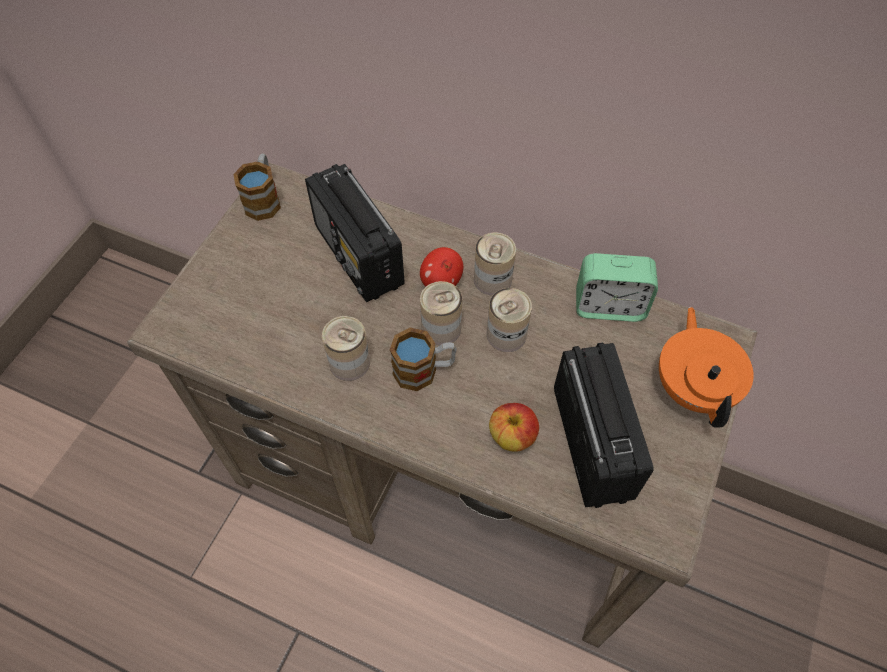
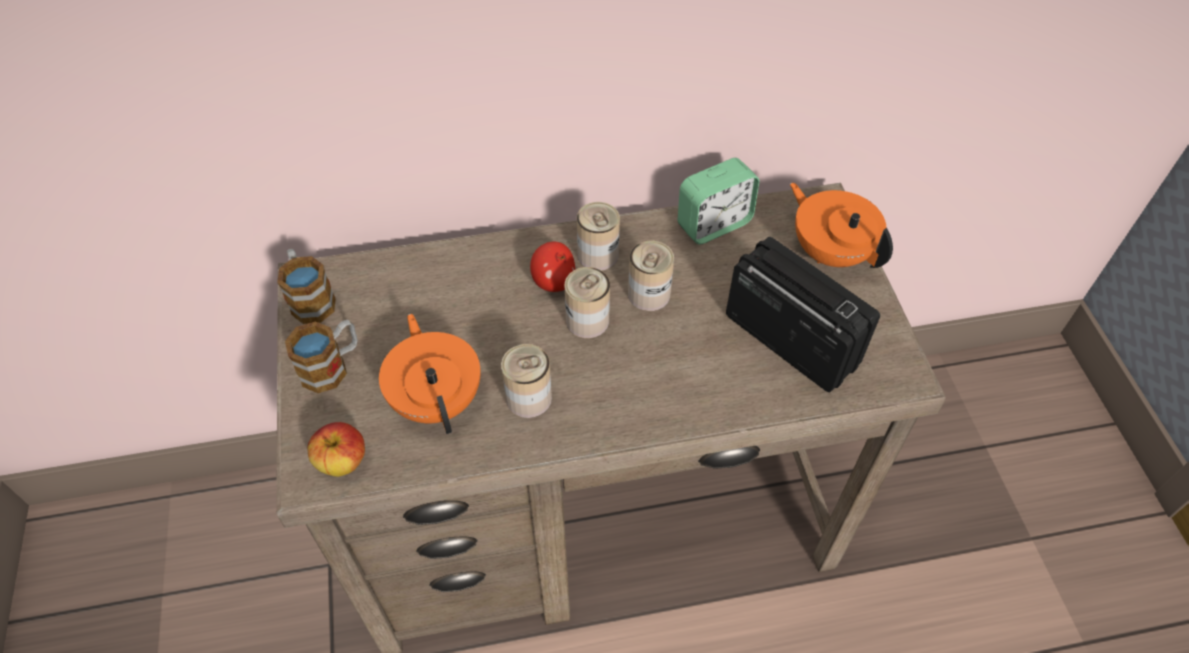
camera: 35 degrees left, 5 degrees down
(287, 324) = (437, 399): none -> orange teapot
(359, 256) = (456, 300): radio -> none
(424, 370) = (603, 364): mug -> mug (332, 366)
(512, 436) = (724, 374): apple -> apple (342, 462)

